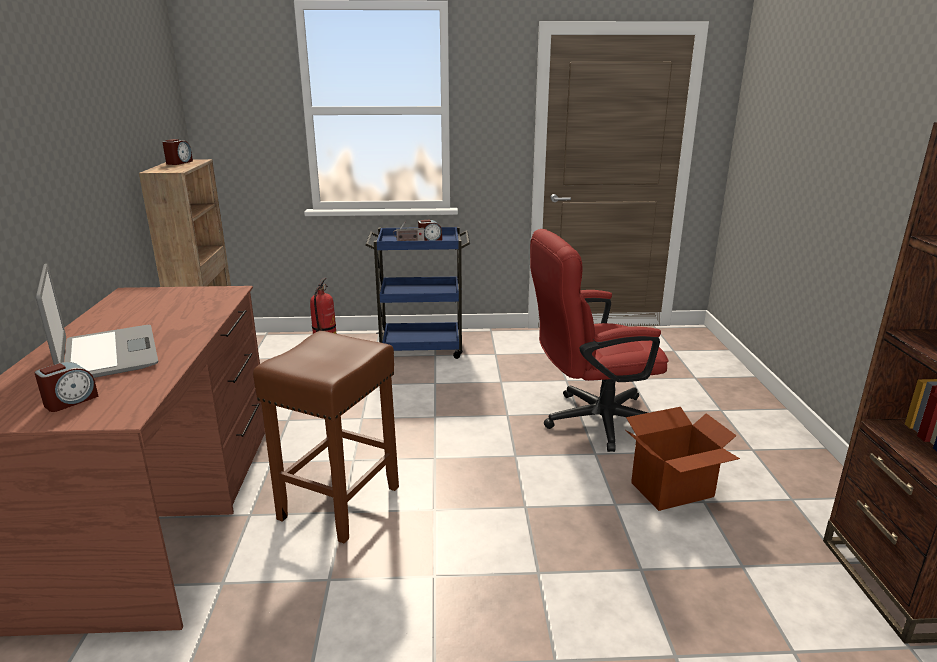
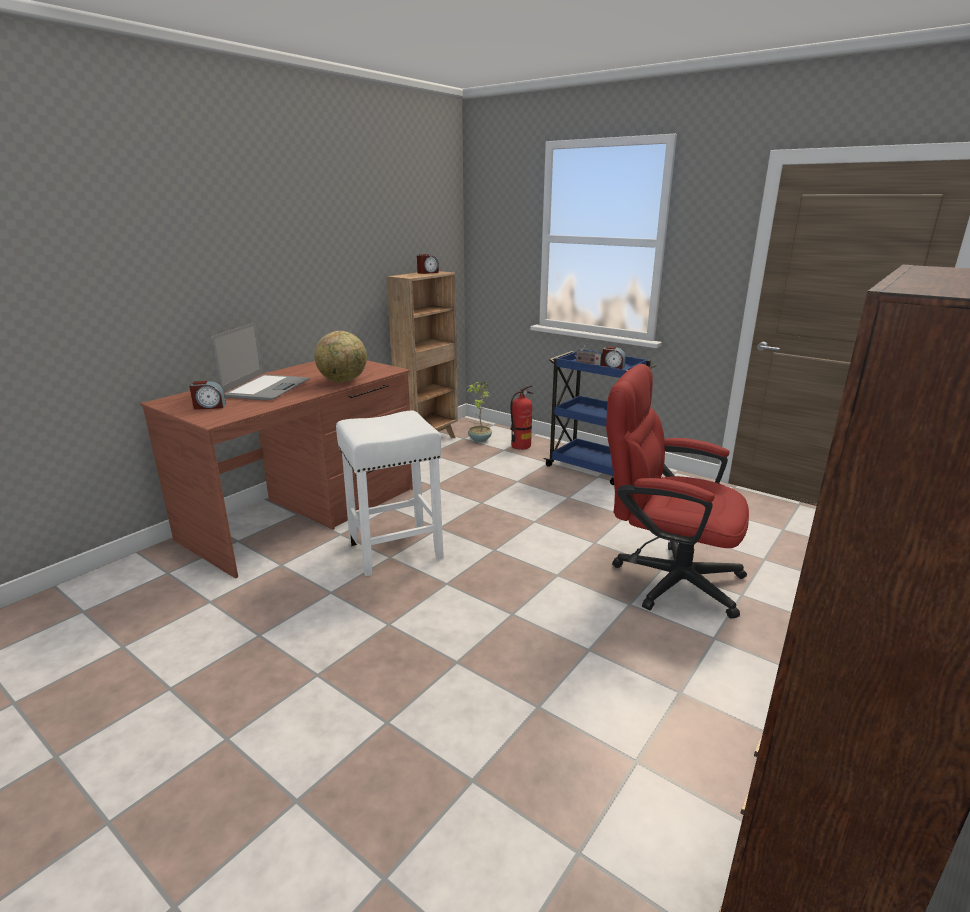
camera: 40 degrees right, 0 degrees up
(199, 318) = (343, 381): none -> globe
(271, 355) = (479, 439): none -> potted plant
(338, 504) = (394, 551): brown stool -> white stool
(673, 490) = (661, 667): cardboard box -> none

